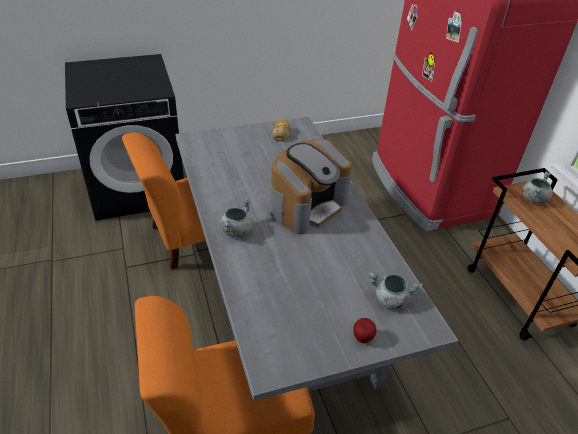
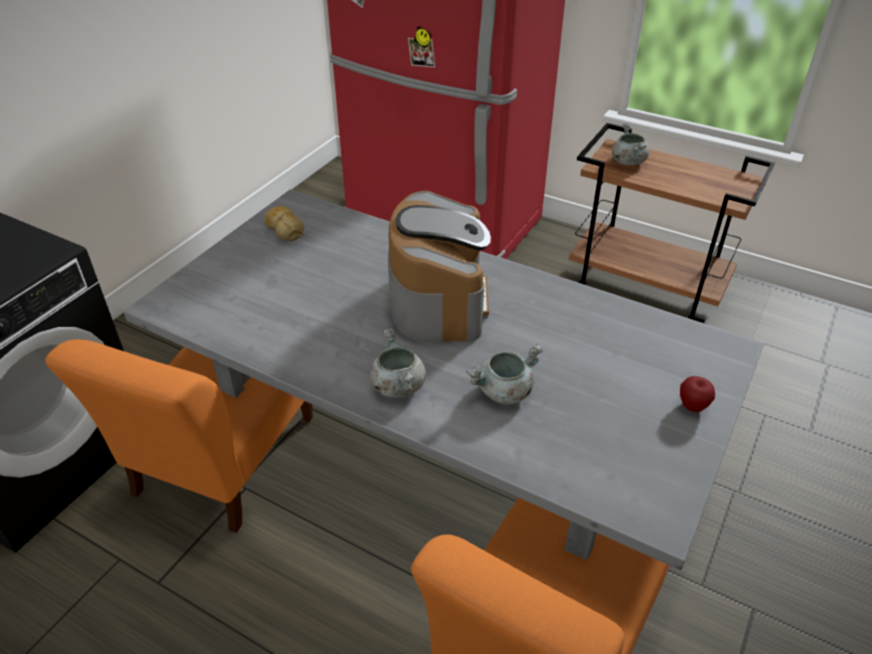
camera: 40 degrees left, 0 degrees up
(390, 300) = (661, 346): grey cooking pot -> grey cooking pot (504, 392)

